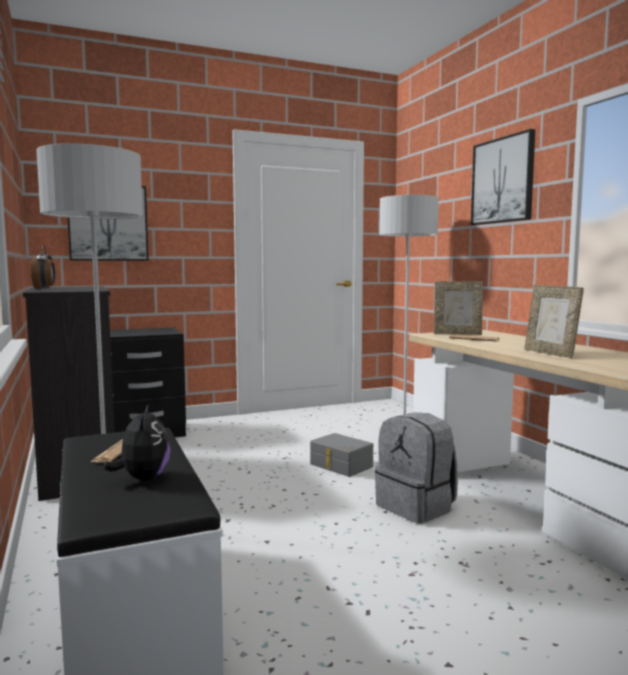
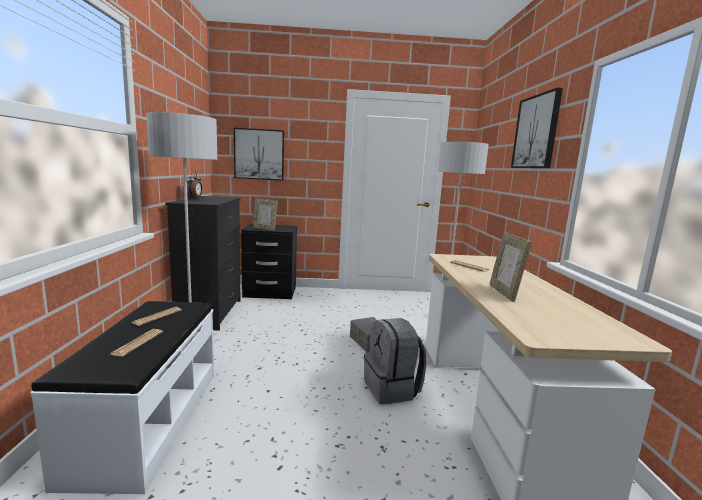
camera: 20 degrees right, 5 degrees up
(142, 478) = (137, 343): plush toy -> newspaper
(457, 334) = (466, 259): picture frame -> picture frame (264, 229)

